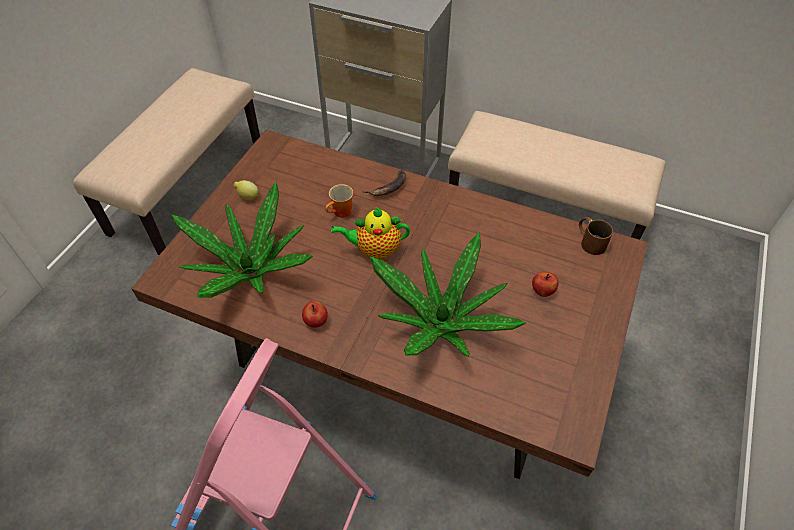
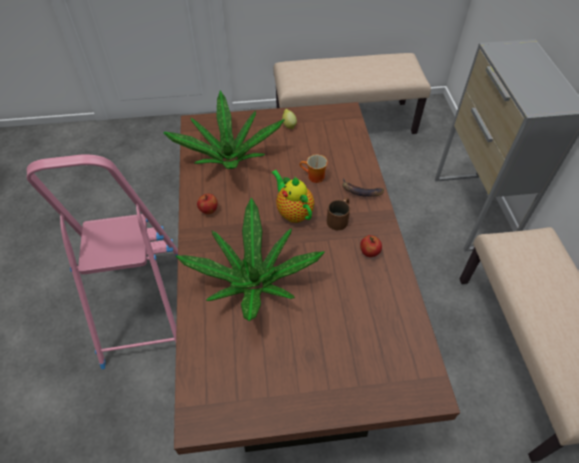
camera: 60 degrees right, 0 degrees up
(542, 291) = (331, 340): apple -> apple (369, 252)
(589, 241) = (418, 357): brown mug -> brown mug (339, 218)

